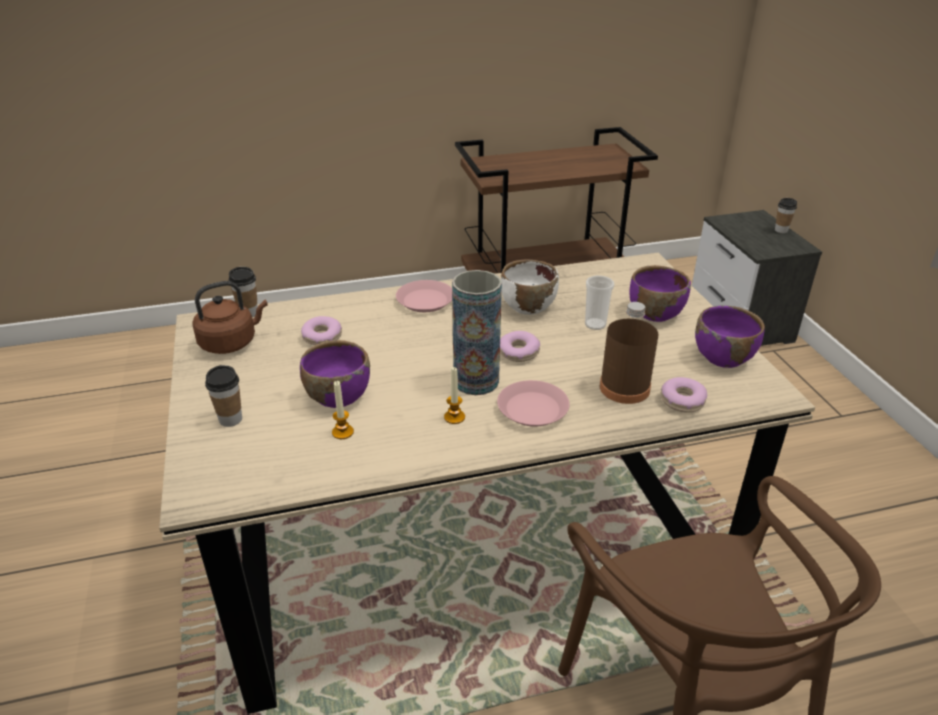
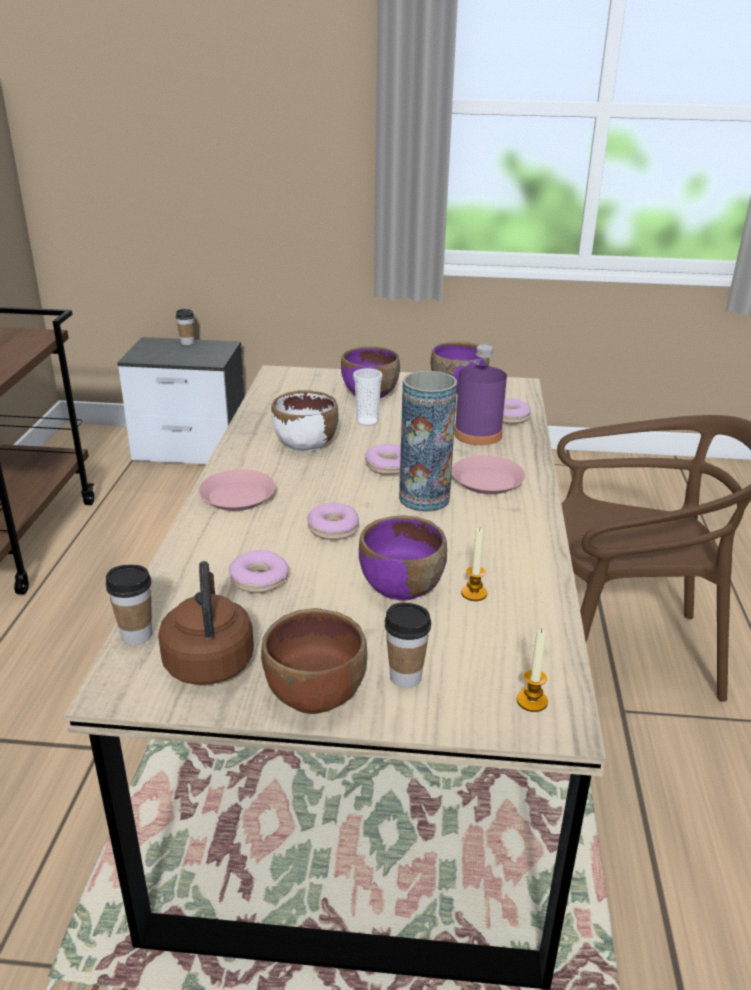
camera: 70 degrees left, 5 degrees down
(206, 388) = (315, 694): none -> brown bowl
(402, 349) = (333, 529): none -> donut
(454, 417) = (480, 522): candle -> candle (532, 701)
(624, 388) = (478, 434): brown bottle -> purple bottle

